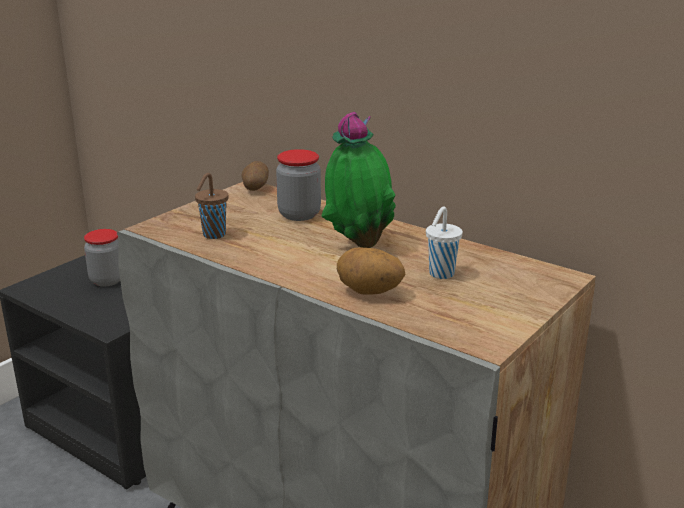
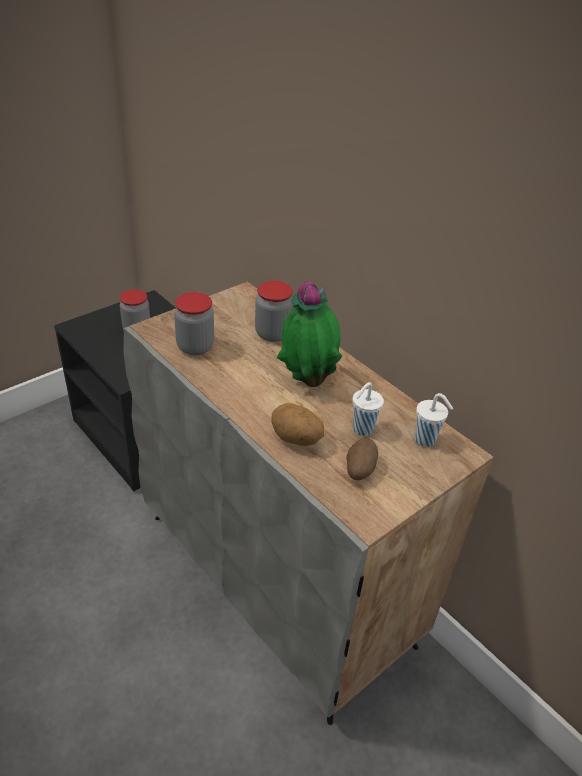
camera: 10 degrees right, 15 degrees up
(213, 235) = (195, 347): brown cup -> jar
(255, 188) = (248, 294): potato -> potato (359, 469)
(516, 273) = (426, 440): none -> white cup

